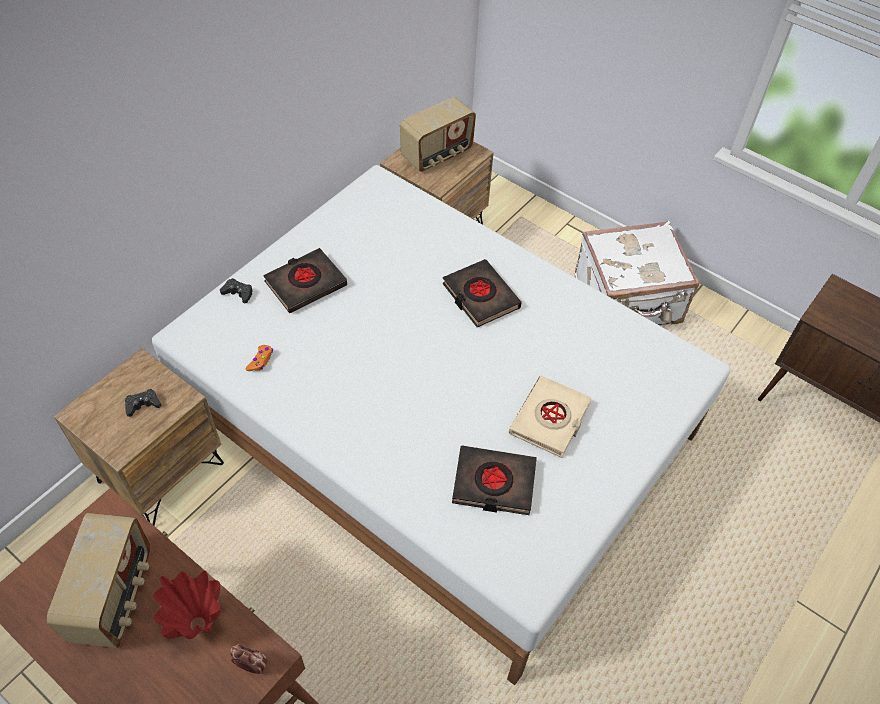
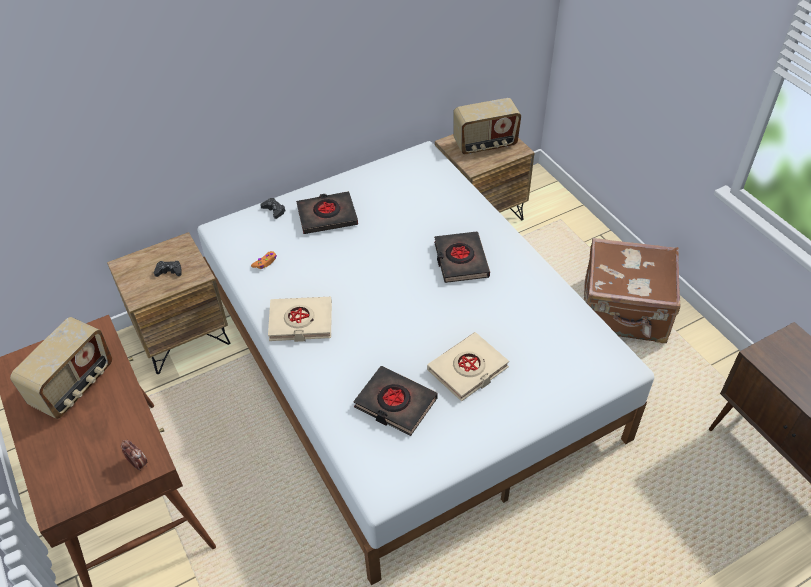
camera: 25 degrees right, 5 degrees down
(198, 625) = (117, 424): red vase -> none
(340, 421) = (300, 322): none -> beige book
(628, 302) = (624, 313): white suitcase -> brown suitcase

